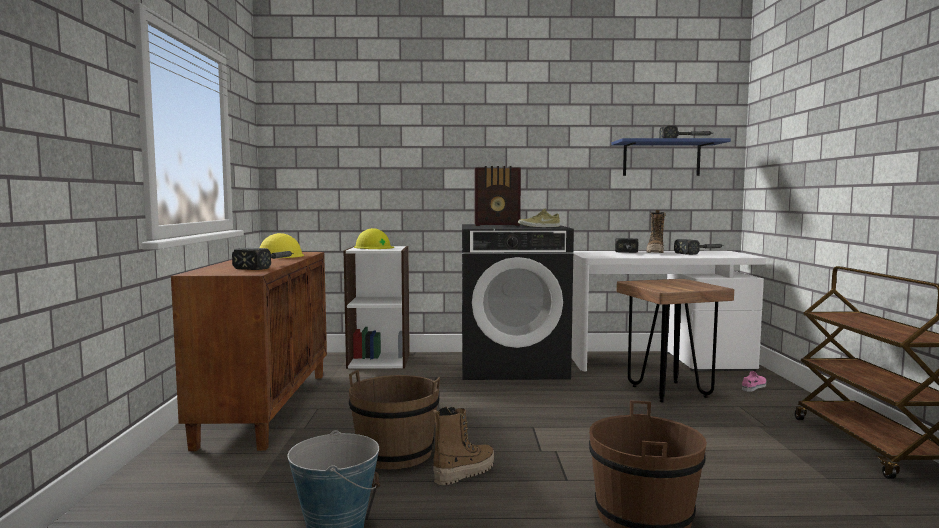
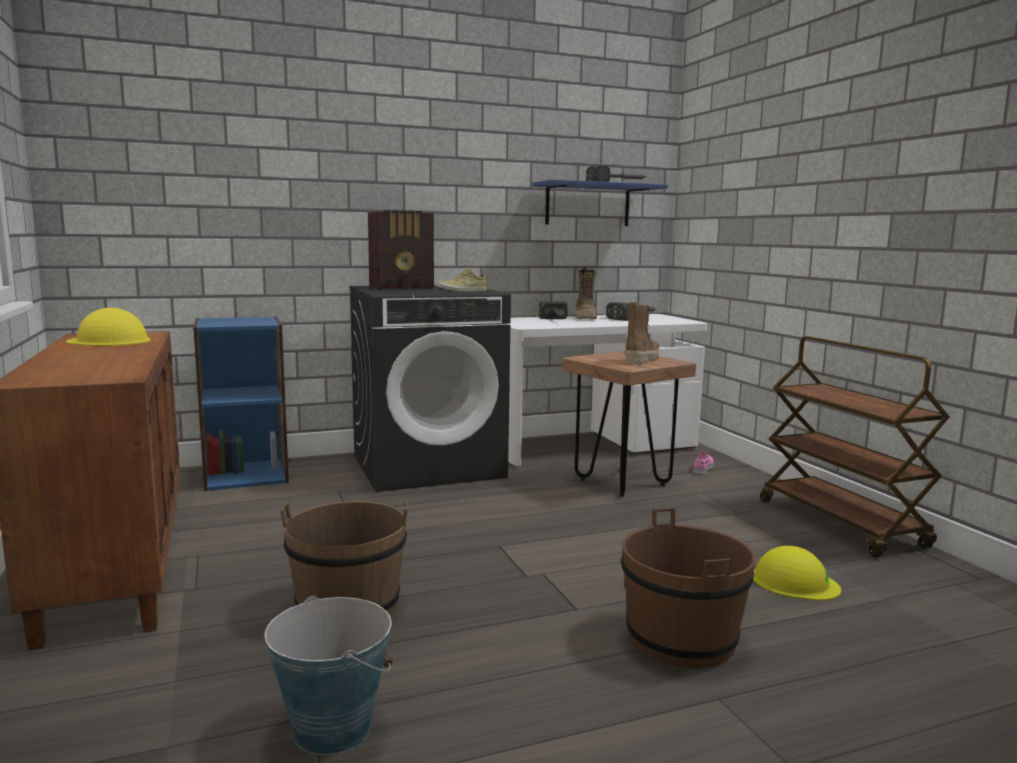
camera: 20 degrees left, 5 degrees up
(270, 265) = (127, 361): hammer -> none
(374, 247) = (231, 320): yellow hard hat -> yellow hard hat (794, 582)
(379, 360) = (246, 474): white bookcase -> blue bookcase
(464, 472) = (452, 619): boot -> boot (641, 360)

